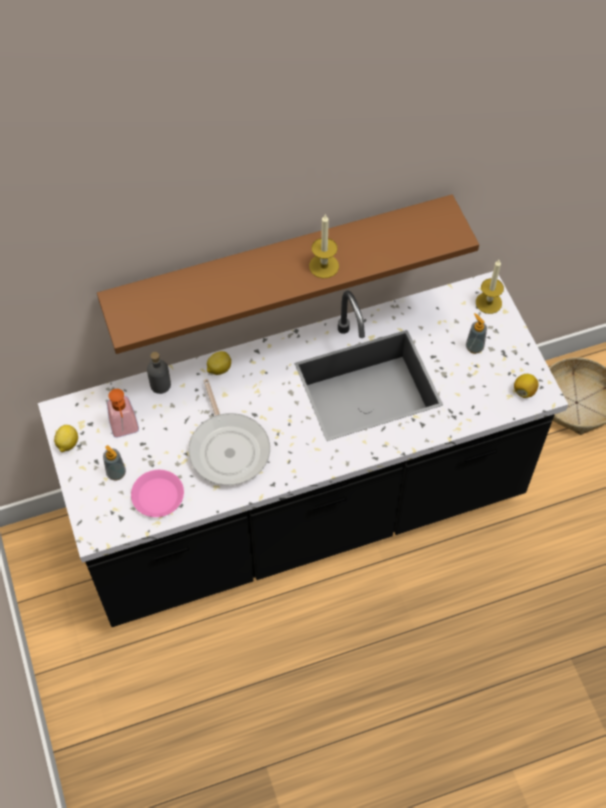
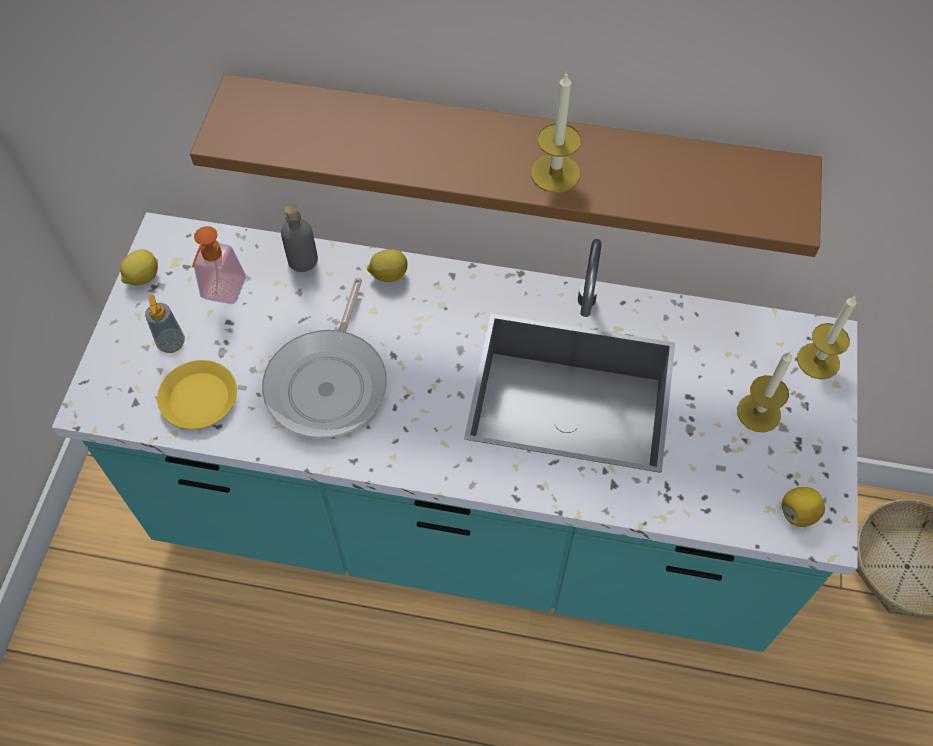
camera: 30 degrees right, 0 degrees up
(158, 496) = (199, 399): pink plate -> yellow plate
(303, 511) = (466, 520): black counter -> turquoise counter
(474, 347) = (758, 413): soap dispenser -> candle

